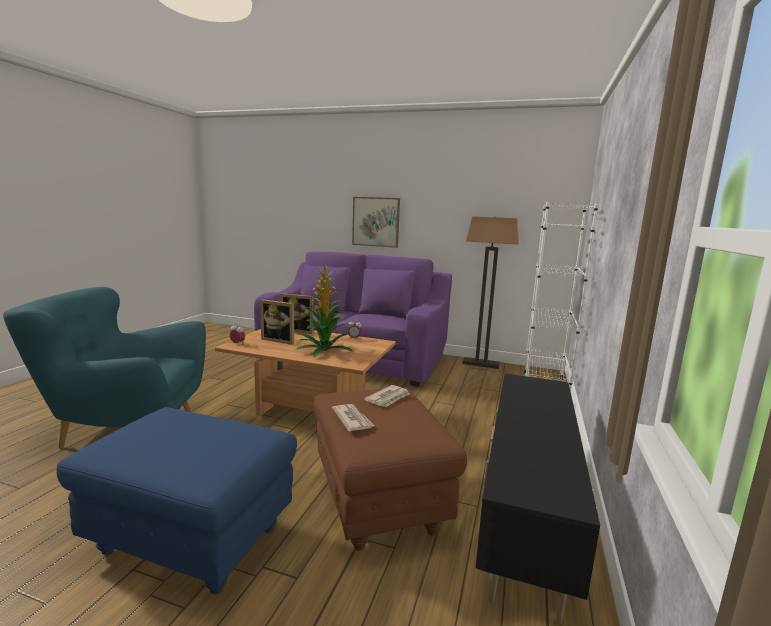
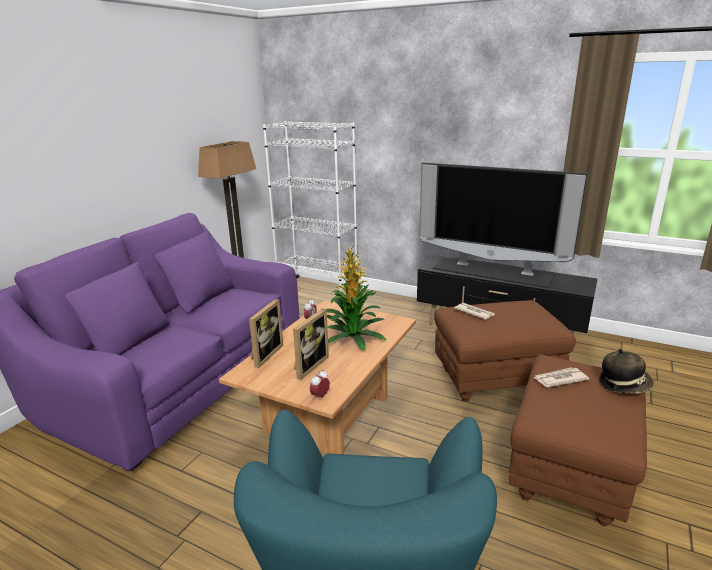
camera: 80 degrees left, 10 degrees up
(187, 469) = (623, 385): none -> hat
(189, 541) = (570, 473): blue ottoman -> brown ottoman
(352, 419) = (517, 326): newspaper -> newspaper (559, 379)
(376, 222) = (80, 183): picture -> none
(534, 416) = (492, 272): none -> television

